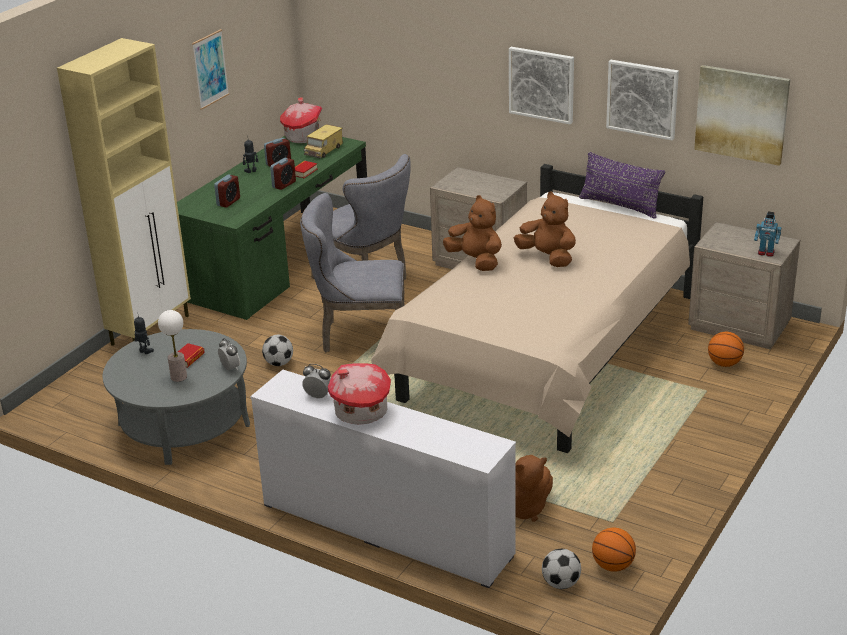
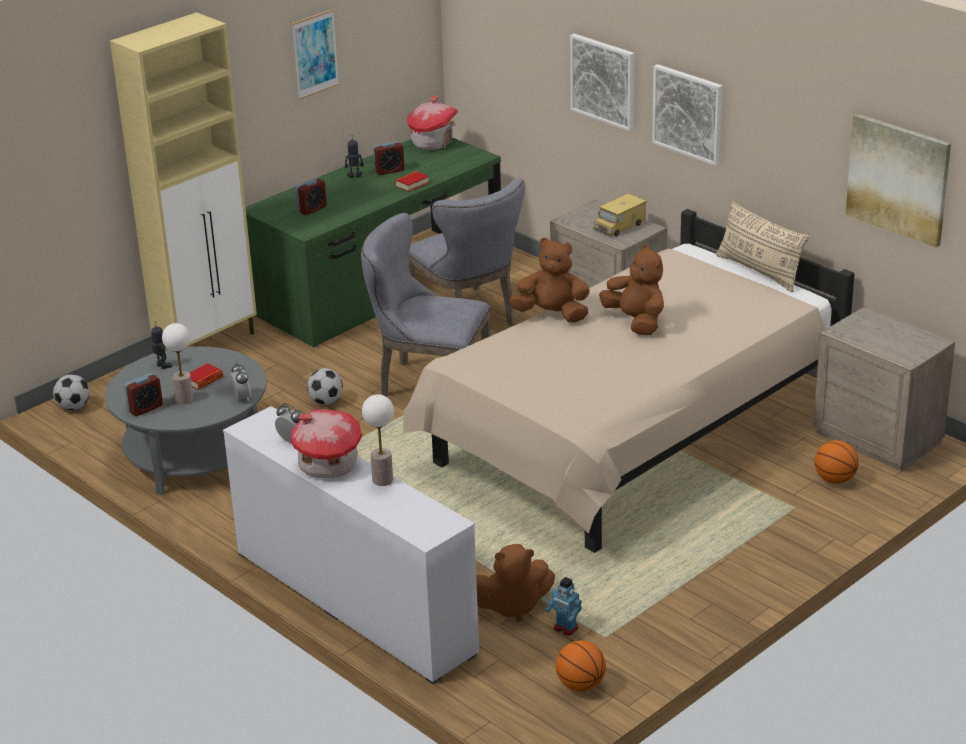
camera: 15 degrees right, 0 degrees up
(284, 184) = (382, 196): alarm clock -> alarm clock (145, 408)
(324, 150) = (448, 161): toy truck -> toy truck (620, 226)
(416, 417) = (383, 480): none -> table lamp
(476, 261) = (552, 315): brown plush toy -> brown plush toy turned 45 degrees counterclockwise
(561, 583) = (513, 693): football -> football (74, 407)
(620, 206) = (759, 271): purple pillow -> beige pillow
(642, 99) = (793, 145): picture -> picture (603, 81)
(766, 253) = (902, 352): toy robot -> toy robot (565, 628)

